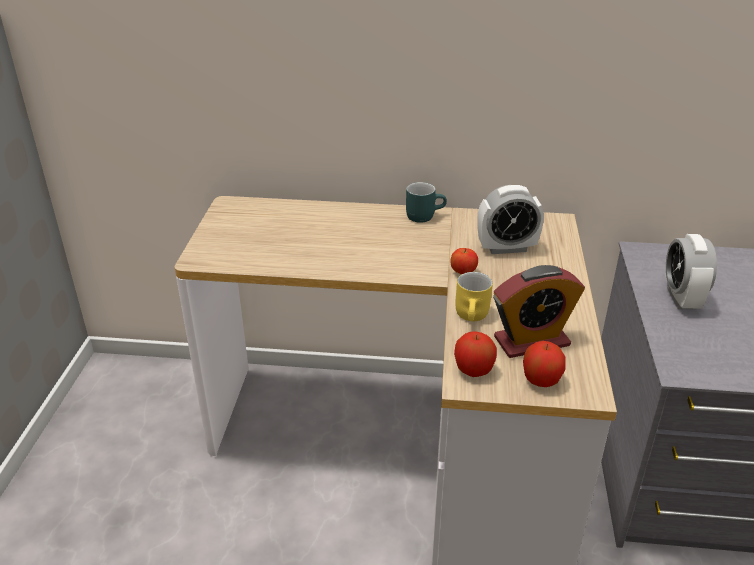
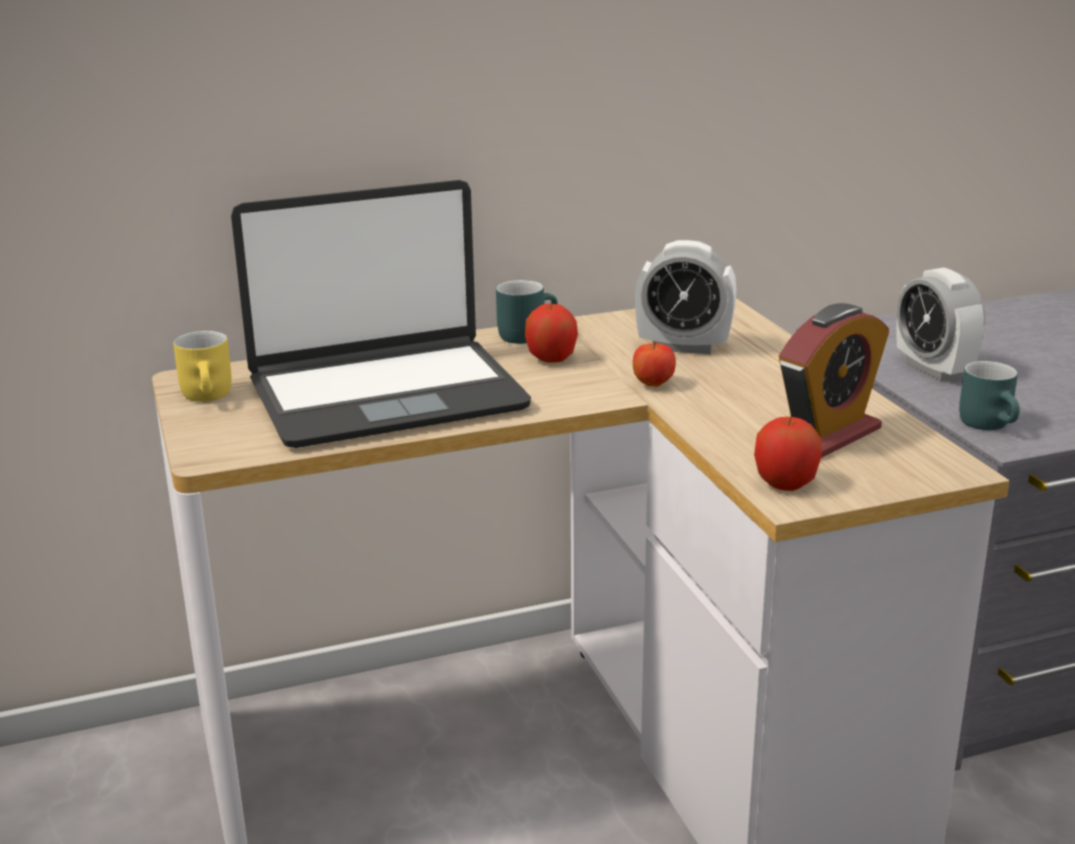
camera: 25 degrees left, 10 degrees down
(314, 241) = (386, 395): none -> laptop
(474, 316) = (721, 427): yellow mug -> yellow mug (211, 396)
(506, 248) = (683, 347): alarm clock -> alarm clock turned 45 degrees clockwise
(541, 380) = (884, 472): apple -> apple (551, 359)
(681, 354) = (991, 424): none -> turquoise mug

